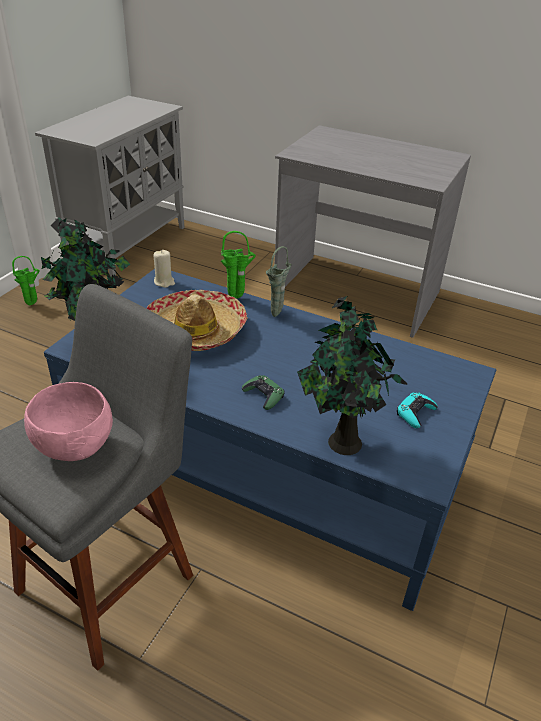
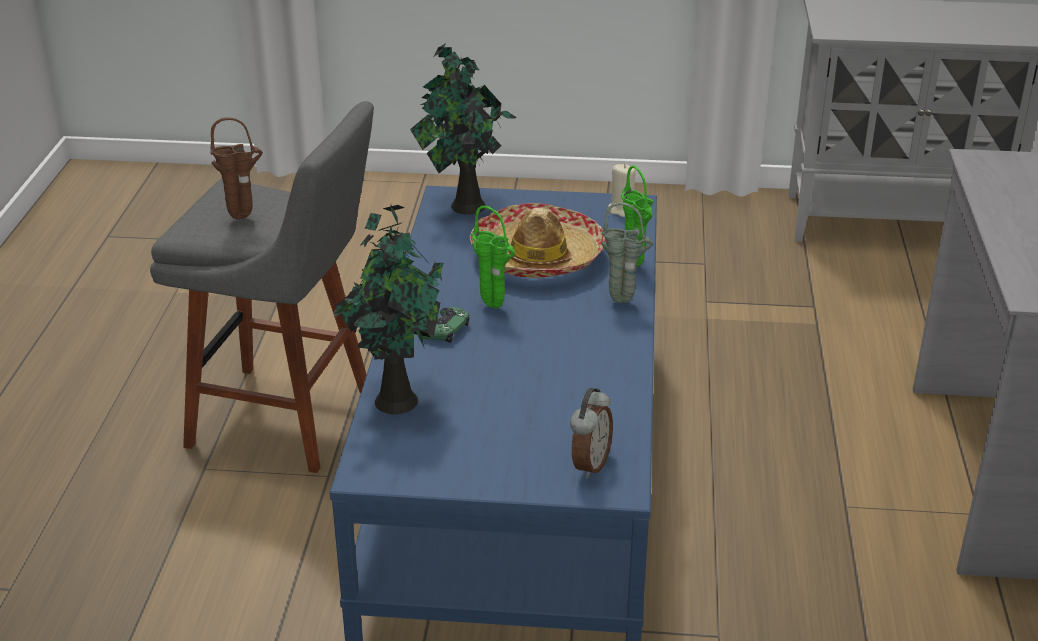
camera: 70 degrees right, 5 degrees down
(33, 304) = (675, 209): green vase -> green vase (495, 308)
(74, 446) = (244, 218): pink bowl -> brown vase
(415, 413) = (487, 446): turquoise game controller -> none
(447, 377) = (589, 464): none -> alarm clock

